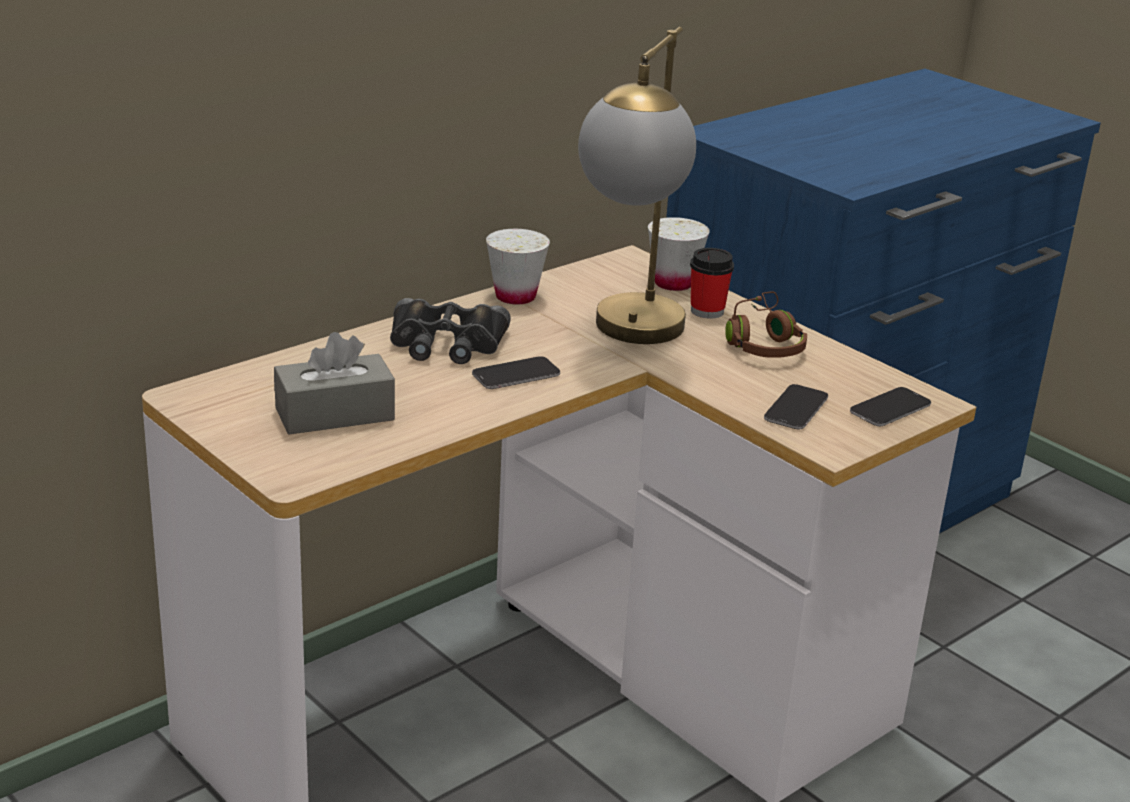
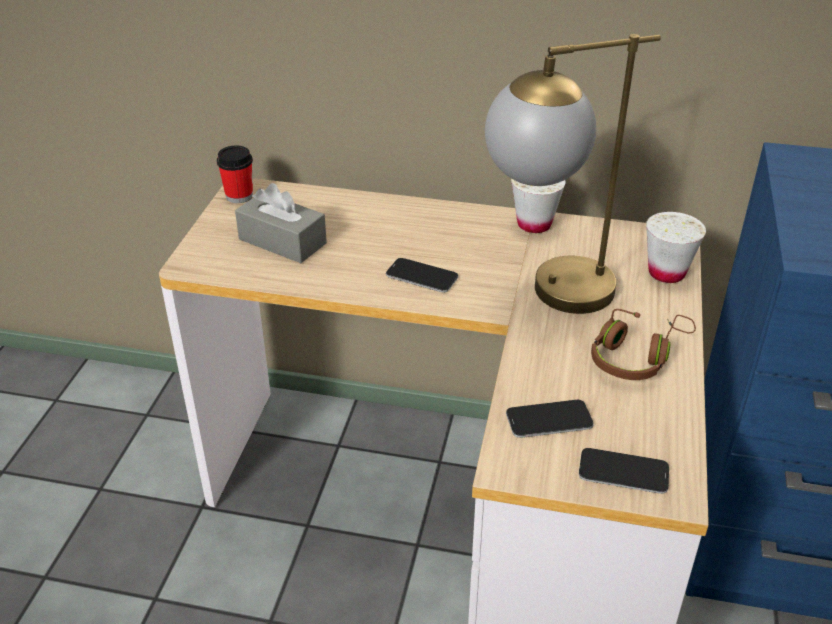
camera: 55 degrees right, 10 degrees up
(446, 343) = (427, 232): black binoculars -> none
(707, 311) = (646, 307): cup -> cup (239, 196)

